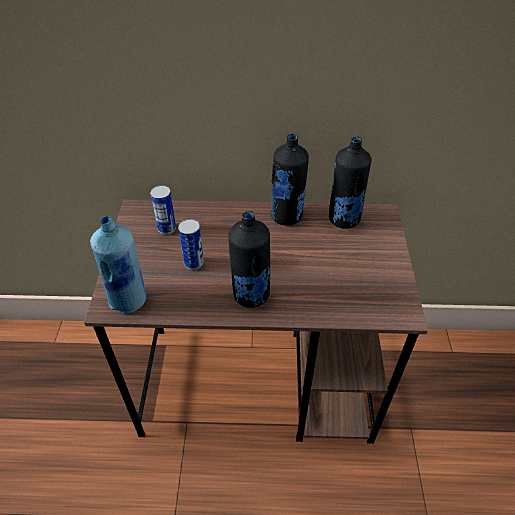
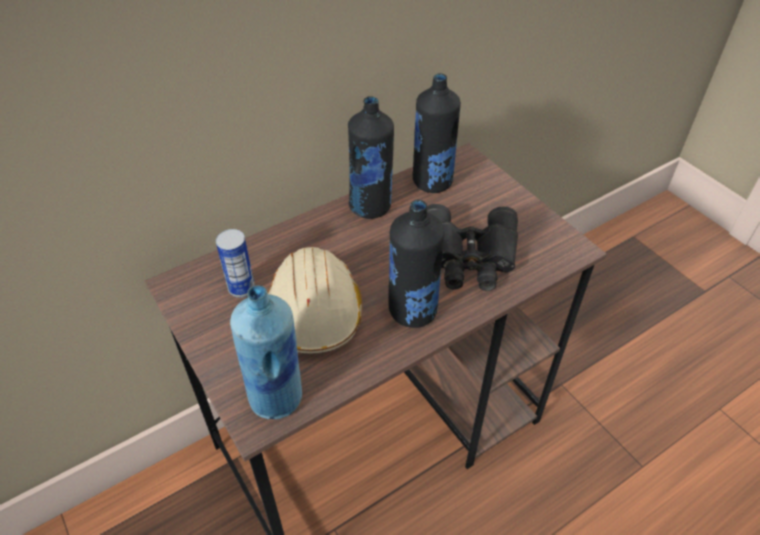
camera: 35 degrees left, 0 degrees up
(193, 263) = (314, 311): can -> beige hard hat
(320, 280) = (469, 257): none -> black binoculars

